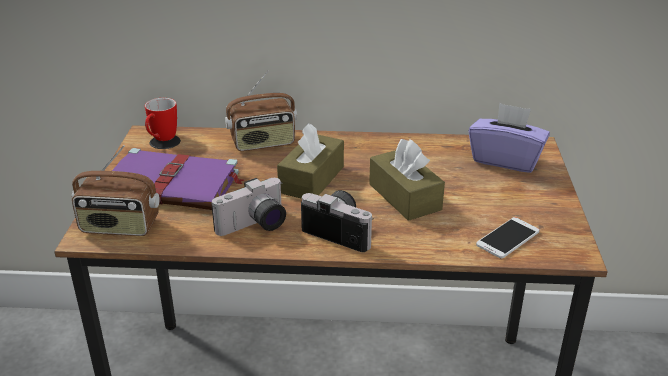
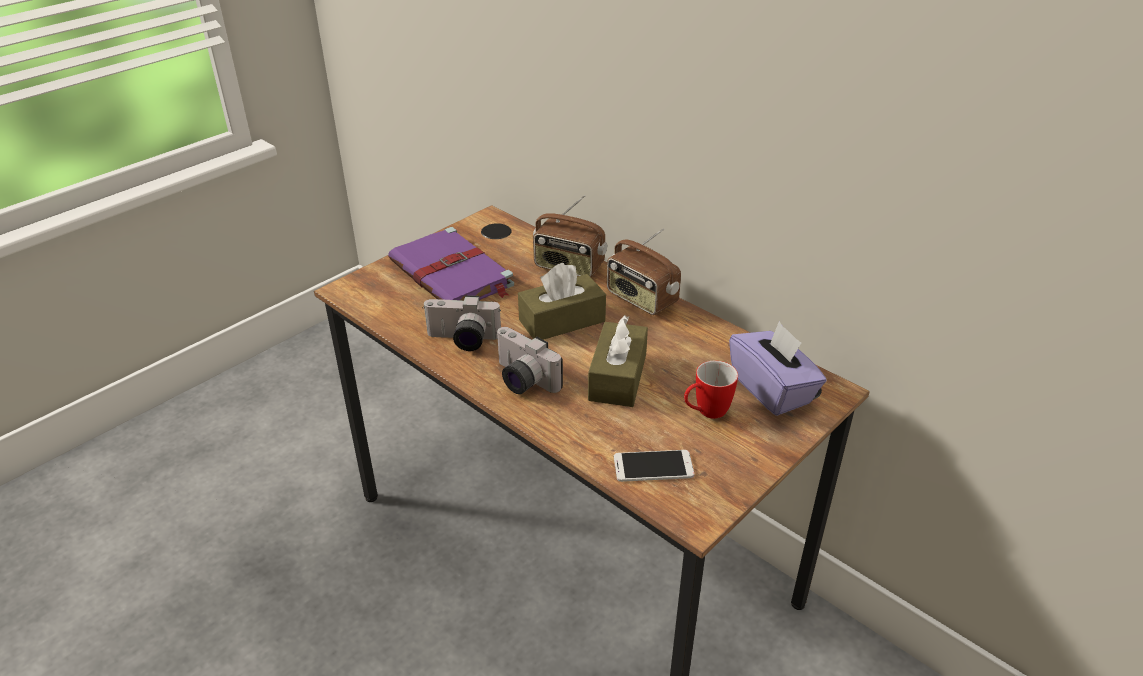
camera: 40 degrees right, 5 degrees up
(119, 227) = (373, 292): radio -> radio (641, 299)
(161, 139) = (494, 228): mug -> mug (705, 413)
(341, 231) = (521, 380): camera -> camera turned 150 degrees clockwise

